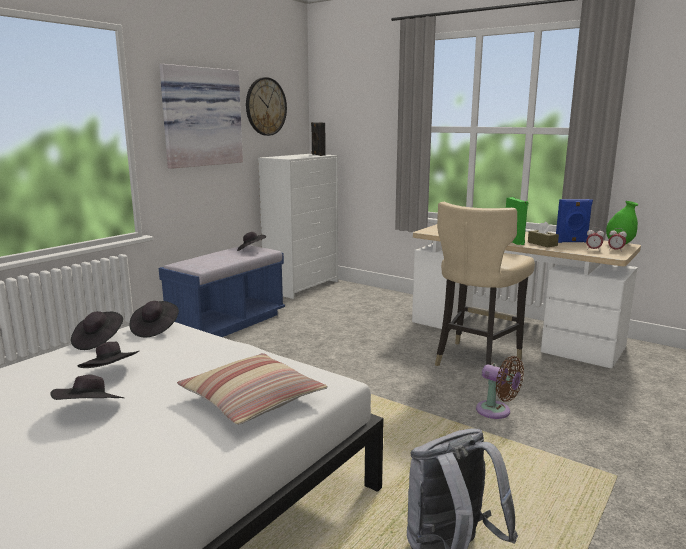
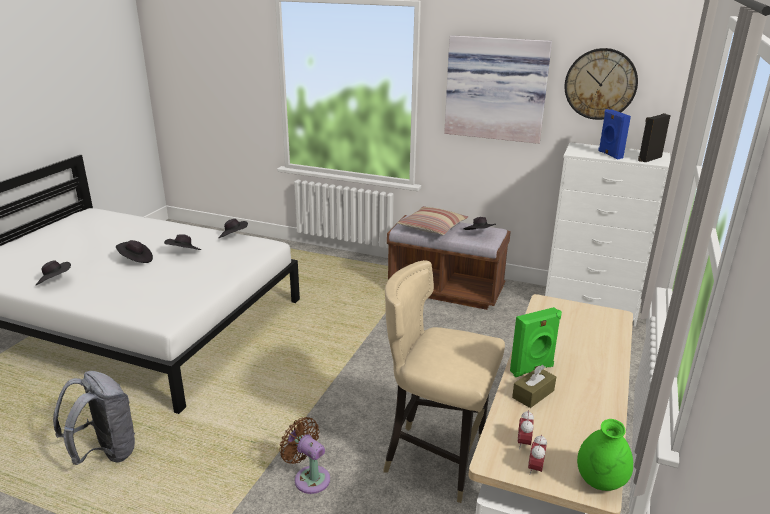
camera: 75 degrees right, 10 degrees up
(155, 329) = (256, 247): black hat -> black hat (55, 282)
(227, 323) = (445, 290): blue bench -> brown bench
(252, 400) = (142, 299): pillow -> pillow (432, 227)
(496, 411) = (309, 477): brown fan -> brown fan turned 105 degrees clockwise
(571, 242) = (573, 425): blue speaker -> blue speaker (609, 155)

